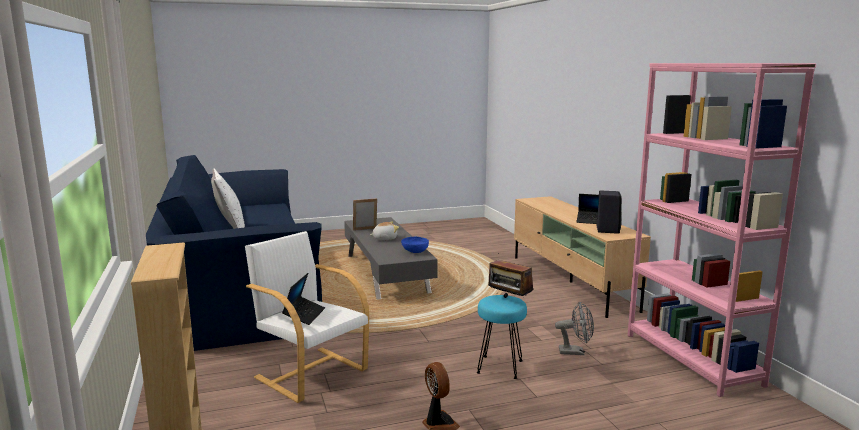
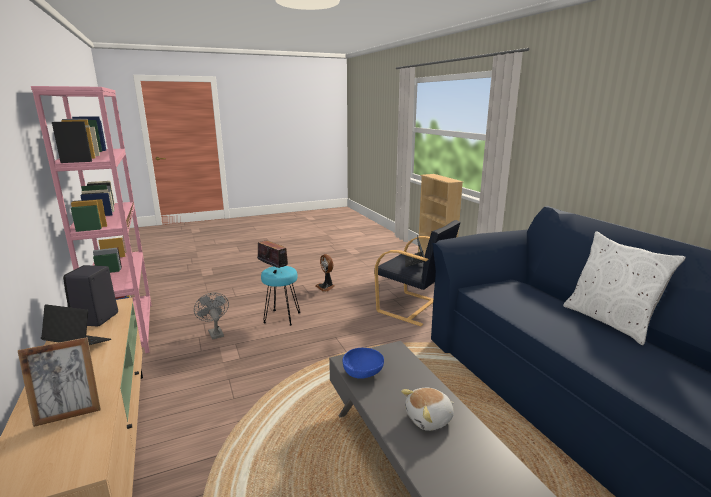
camera: 175 degrees right, 5 degrees up
(310, 373) = (413, 308): white armchair -> black armchair
(365, 229) = (496, 467): picture frame -> picture frame (69, 413)
(575, 352) = (214, 332): grey fan -> grey fan turned 60 degrees clockwise

